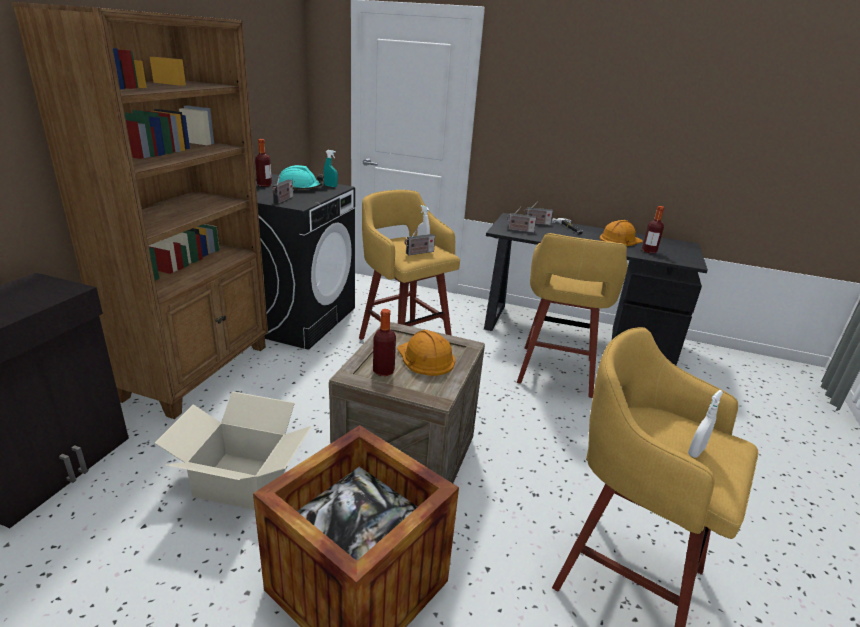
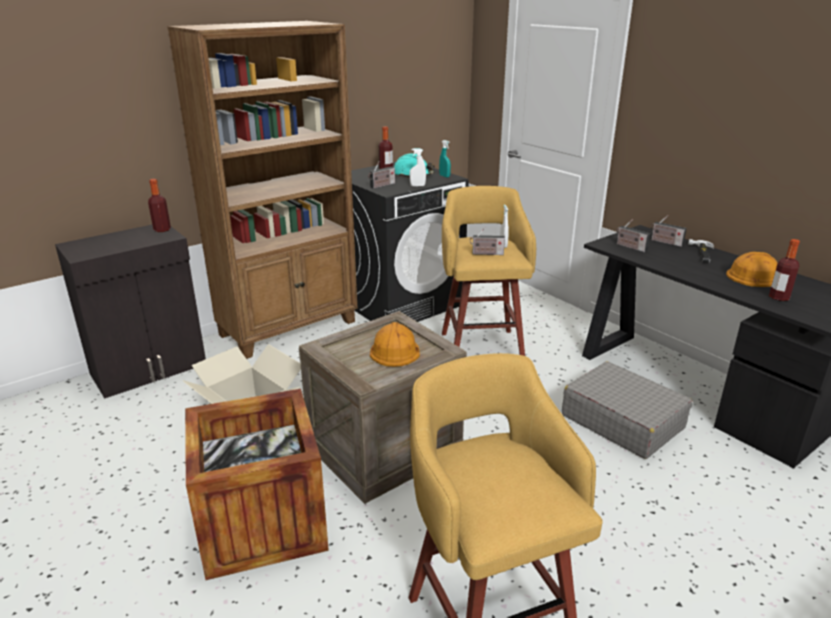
camera: 35 degrees right, 0 degrees up
(383, 371) = (349, 351): bottle -> bottle (162, 230)
(555, 372) = (622, 421): yellow stool -> grey suitcase
(696, 452) = (504, 492): white spray bottle -> white spray bottle (417, 186)

